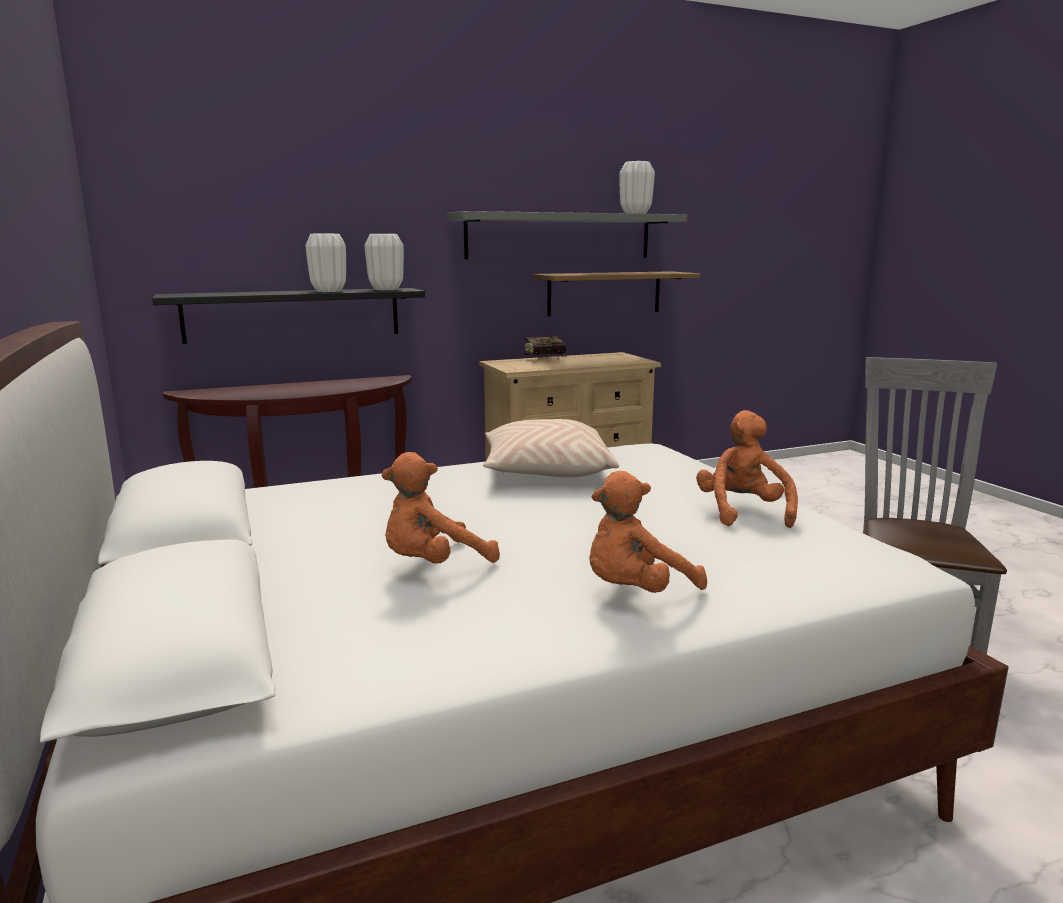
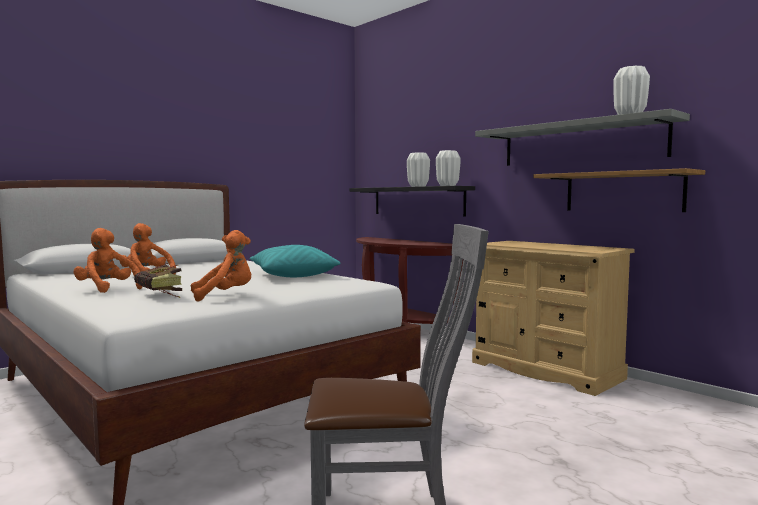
camera: 70 degrees right, 10 degrees down
(546, 472) = (293, 275): beige pillow -> turquoise pillow
(549, 359) = (549, 244): book -> book (161, 295)

